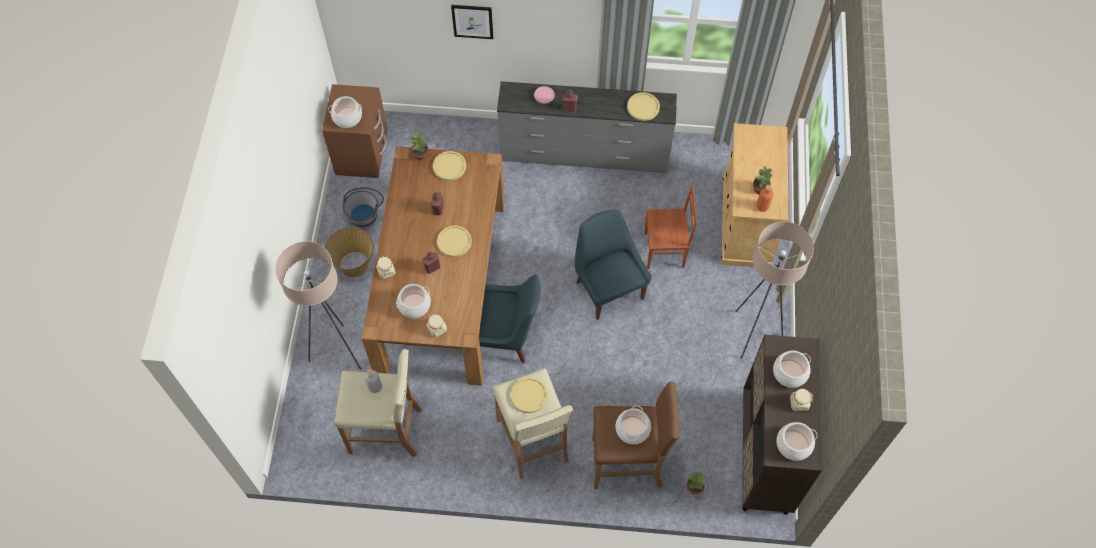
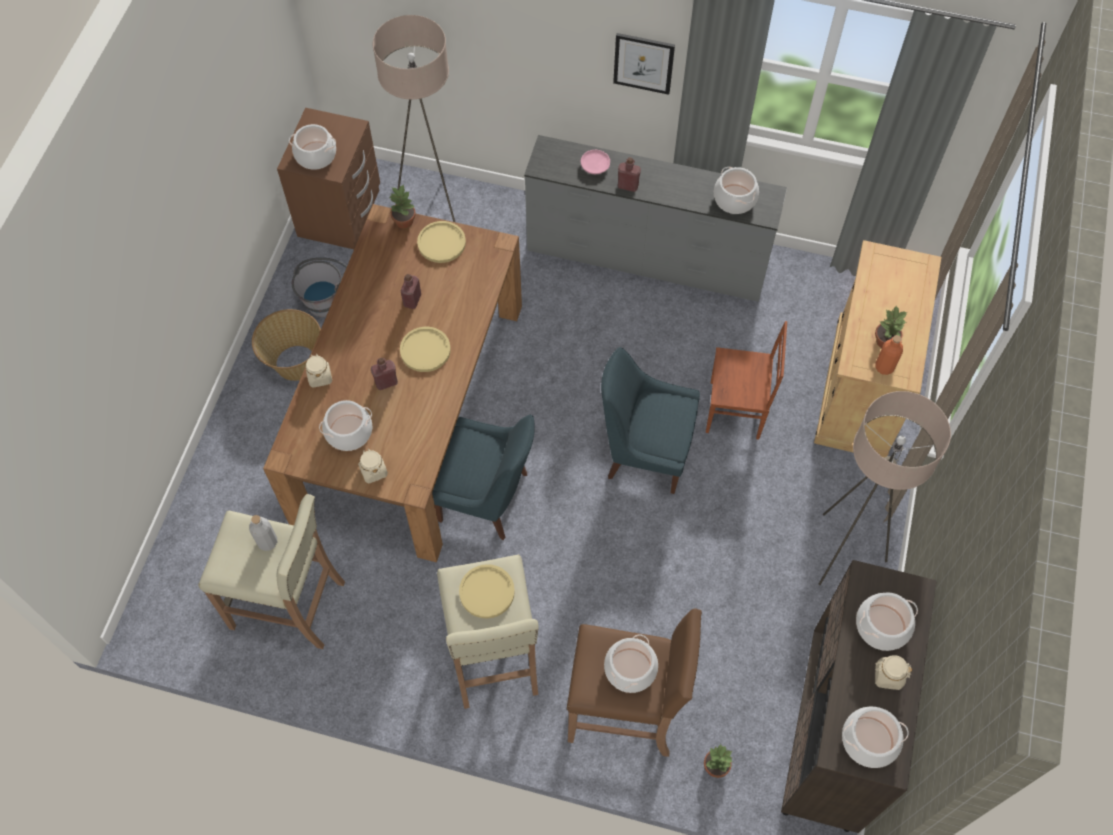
camera: 10 degrees right, 0 degrees up
(337, 352) = (246, 481): beige floor lamp -> beige floor lamp (432, 209)
(472, 21) = (505, 39): picture -> picture (643, 63)
(608, 288) = (644, 452): blue chair -> blue chair turned 60 degrees counterclockwise
(643, 107) = (734, 199): yellow plate -> cooking pot

